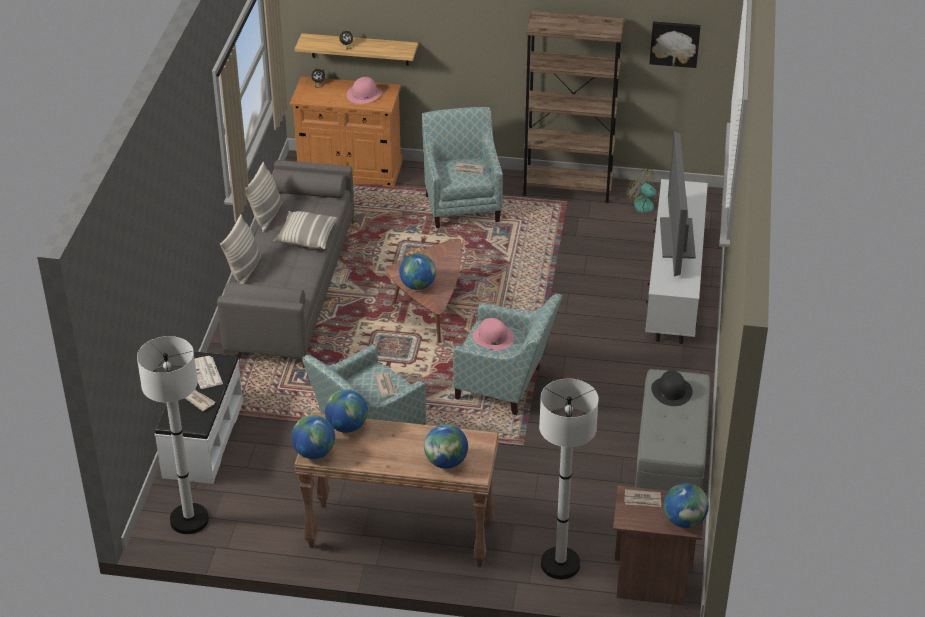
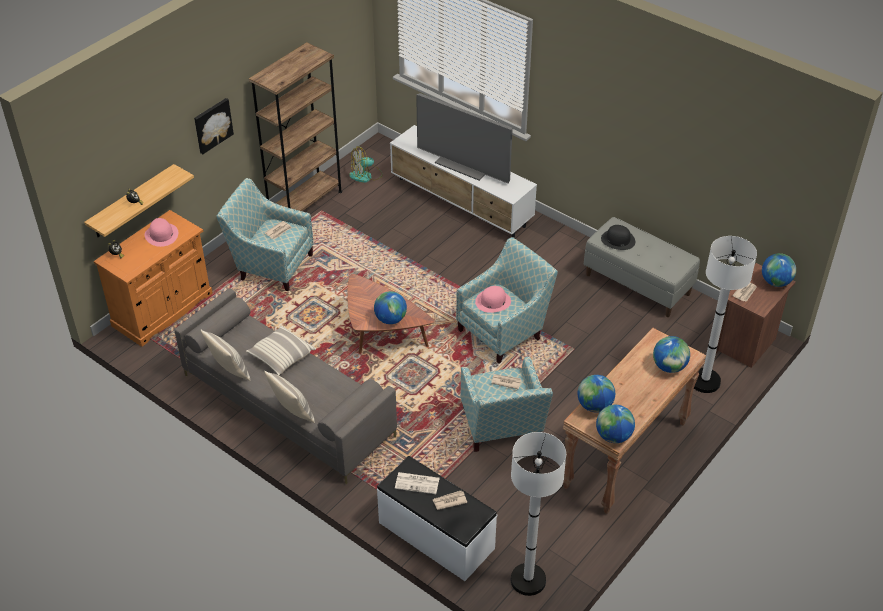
camera: 60 degrees left, 5 degrees up
(674, 43) = (336, 41): picture -> picture (212, 125)

